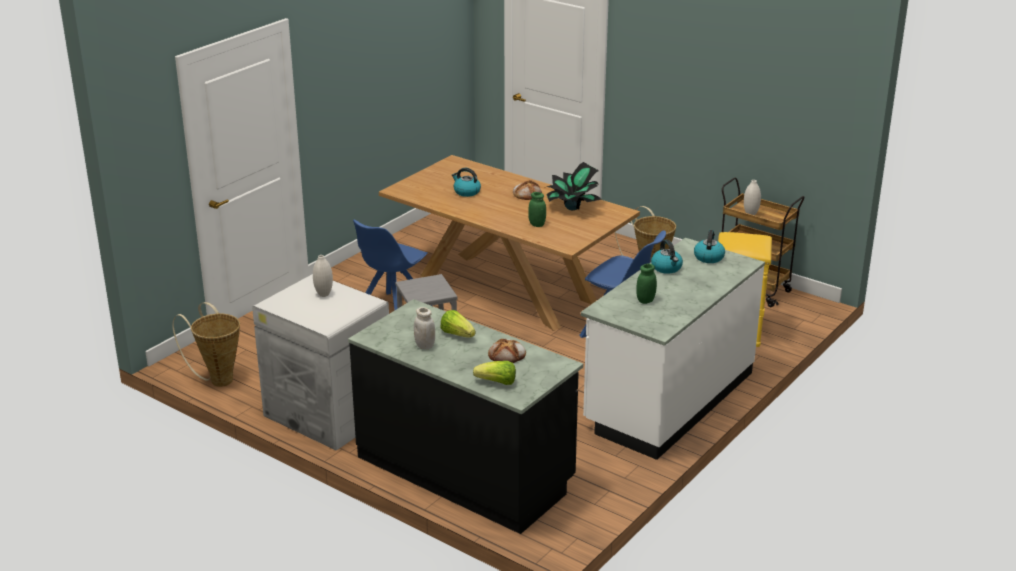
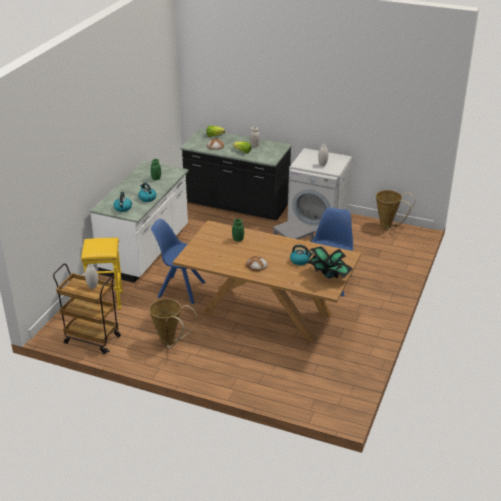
camera: 165 degrees right, 5 degrees up
(572, 208) = (219, 257): potted plant -> potted plant (328, 275)

